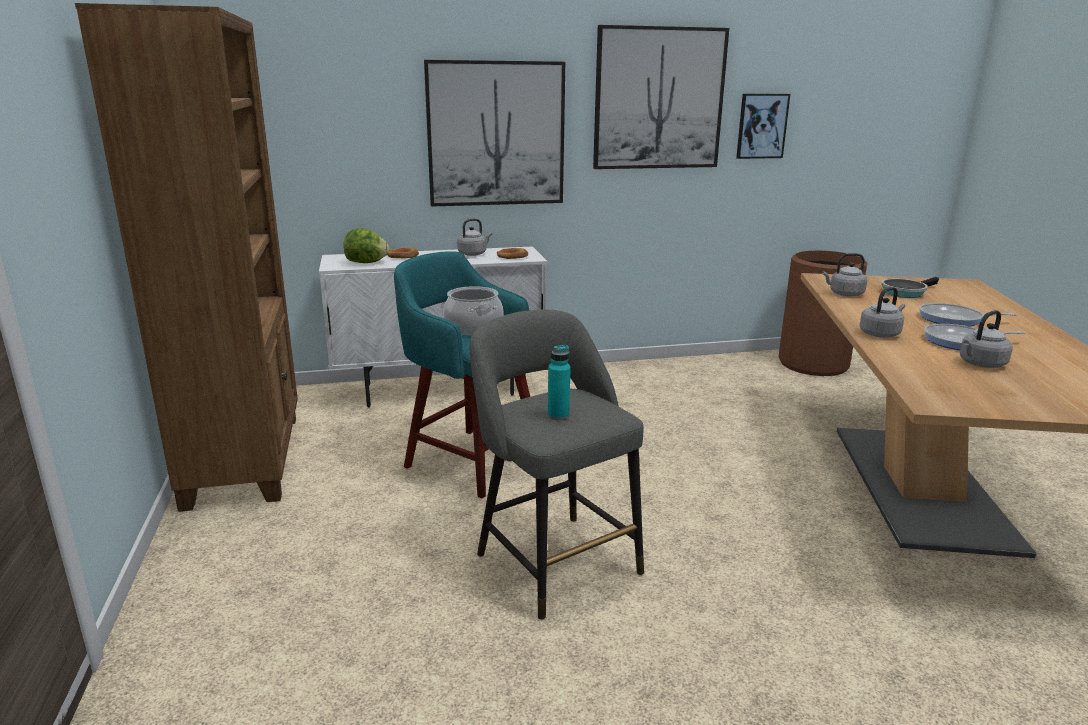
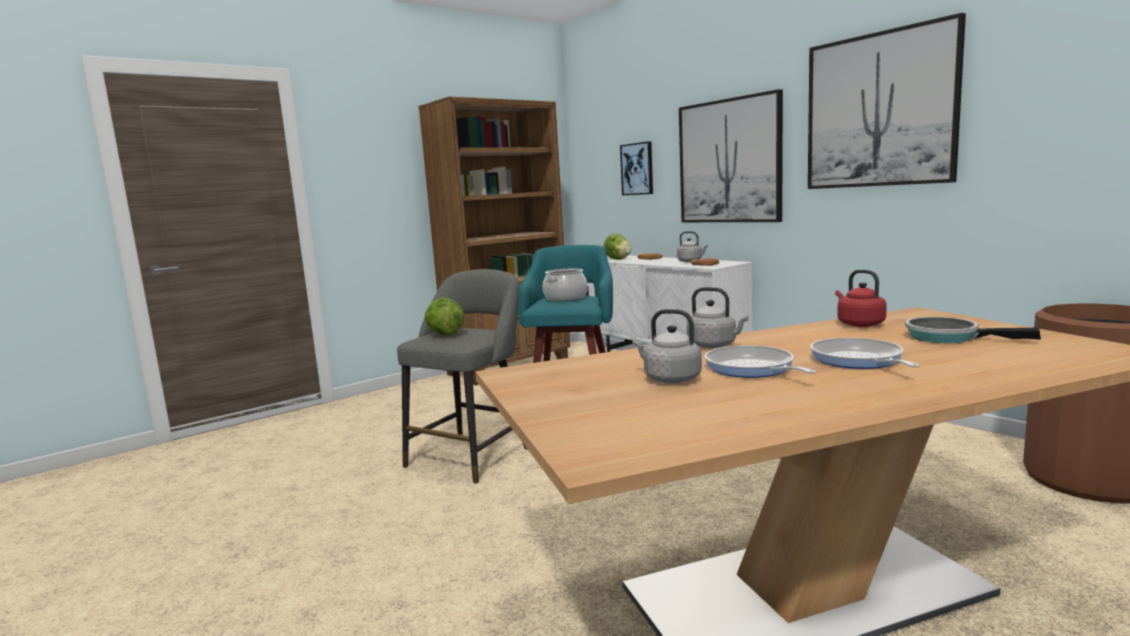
camera: 65 degrees right, 10 degrees down
(558, 415) = (444, 334): turquoise bottle -> lettuce
(761, 126) = (1030, 125): picture -> picture (637, 169)
(844, 294) = (858, 324): grey kettle -> red kettle

